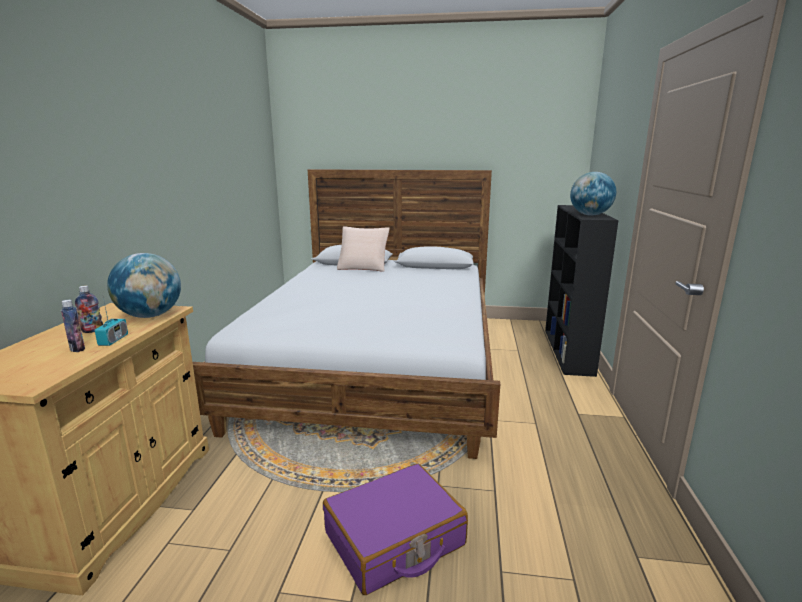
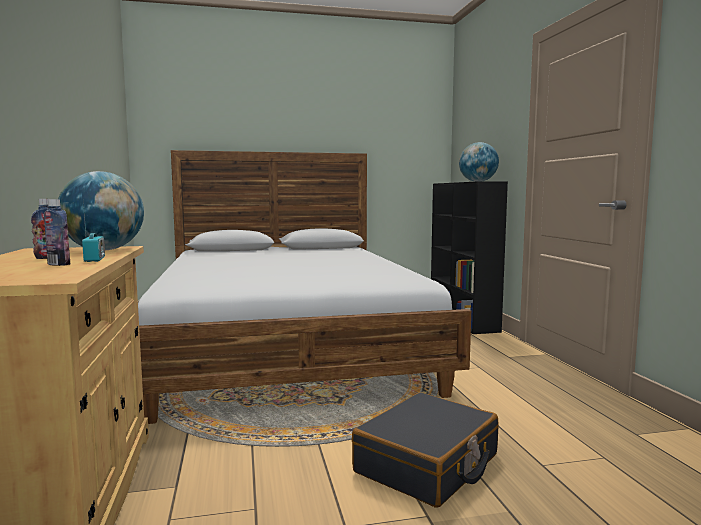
camera: 20 degrees left, 10 degrees down
(363, 267) = (248, 251): beige pillow -> none
(394, 540) = (428, 464): purple suitcase -> black suitcase

